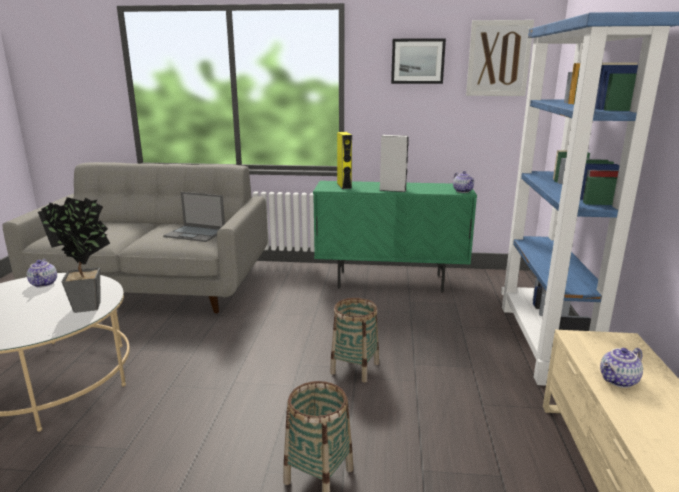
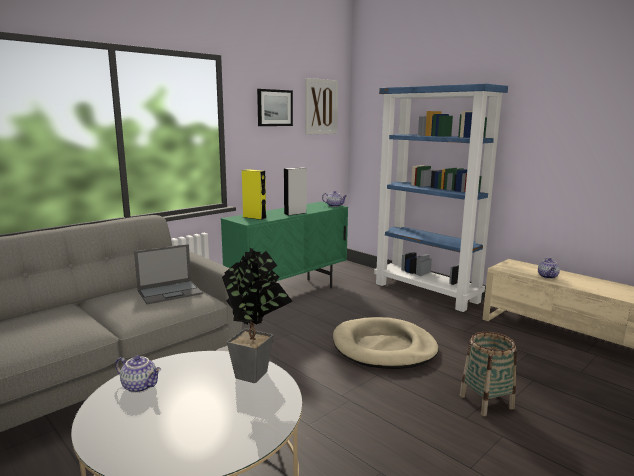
camera: 50 degrees left, 5 degrees down
(355, 368) = (384, 347): basket -> beige dog bed

